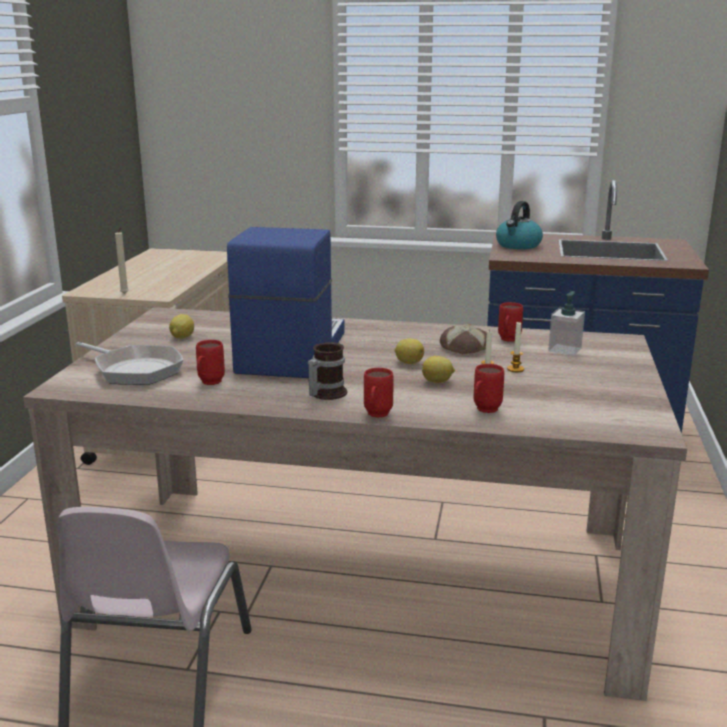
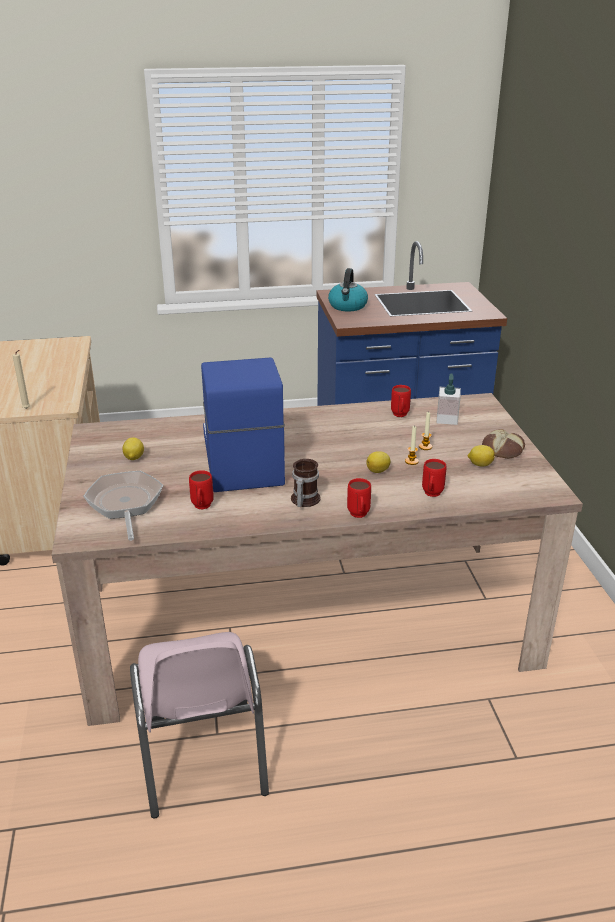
camera: 20 degrees left, 10 degrees up
(135, 370) = (125, 504): frying pan -> frying pan turned 120 degrees counterclockwise
(408, 362) = (342, 454): lemon -> lemon (480, 464)
(465, 347) = (374, 429): bread -> bread (503, 450)

